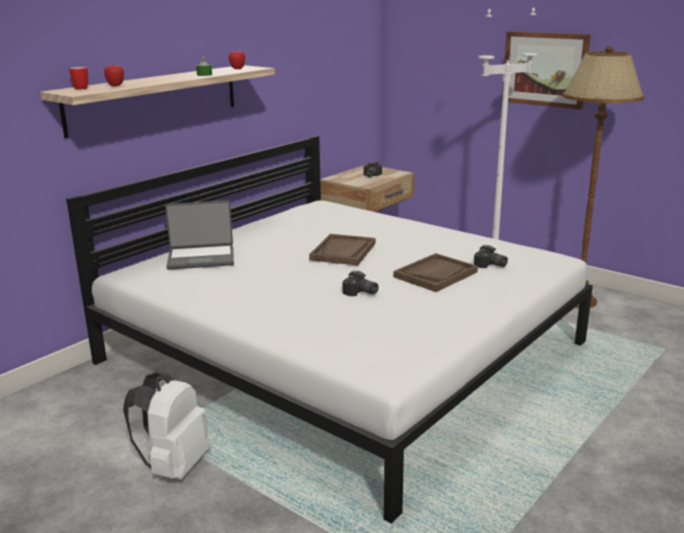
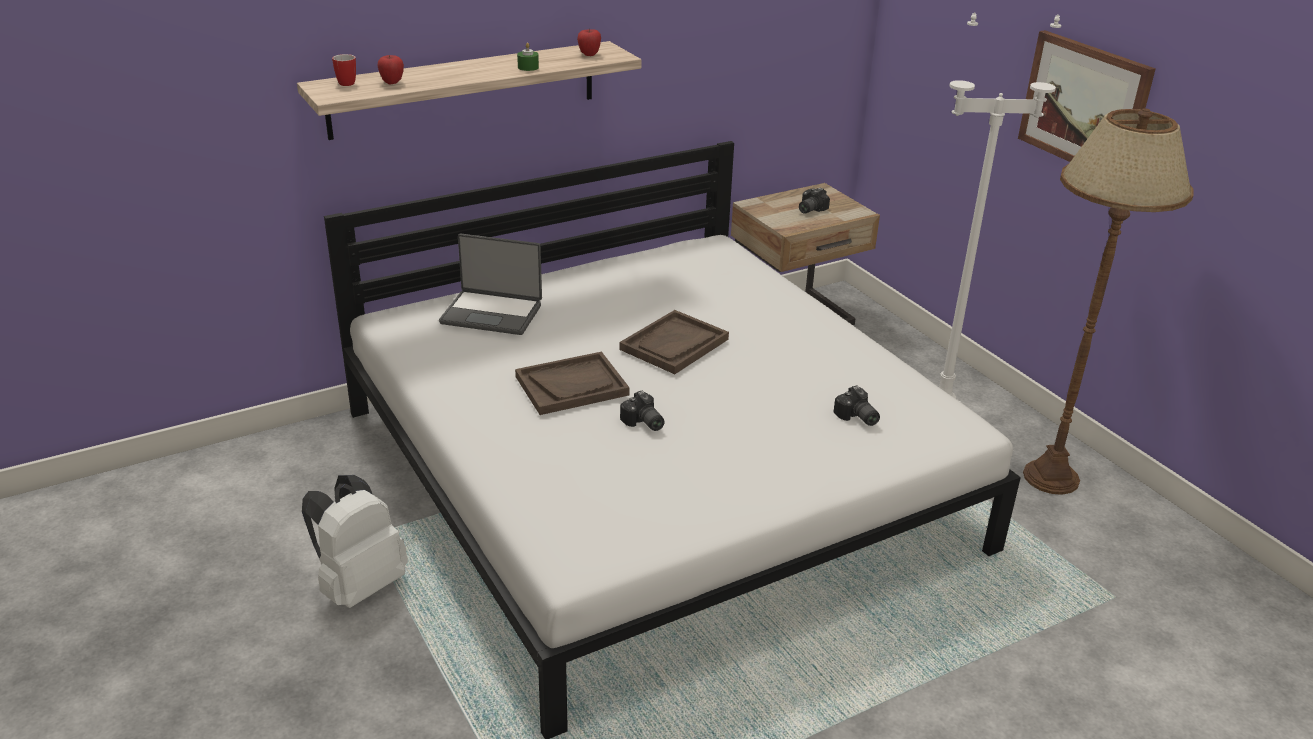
camera: 20 degrees right, 10 degrees up
(435, 274) = (767, 415): brown tray -> brown tray (572, 386)

